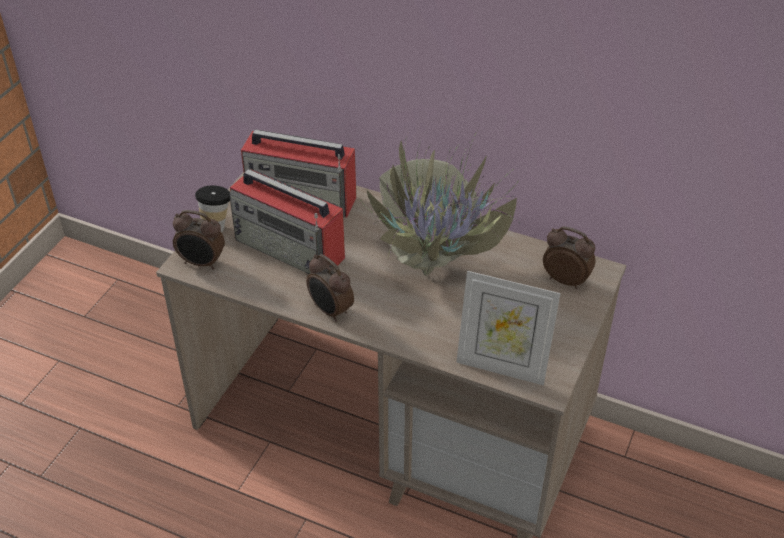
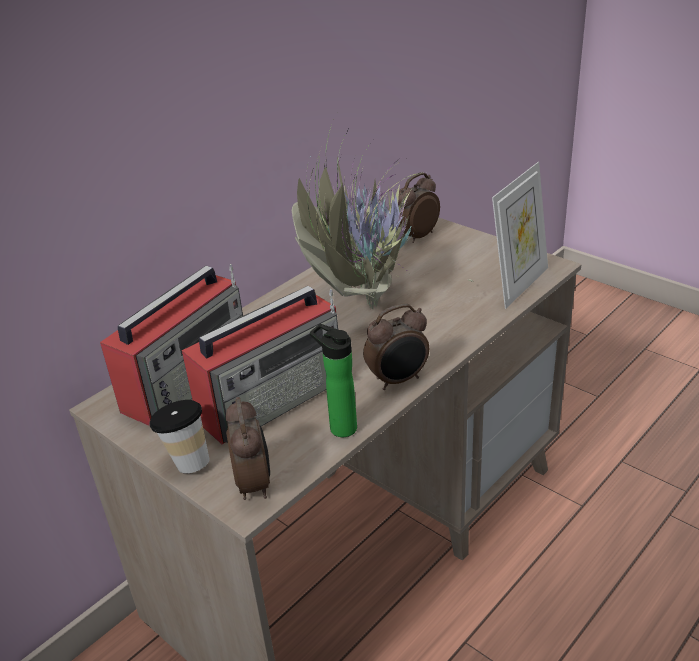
camera: 70 degrees left, 10 degrees down
(202, 263) = (254, 484): alarm clock -> alarm clock turned 45 degrees counterclockwise
(267, 290) = (339, 427): none -> bottle

